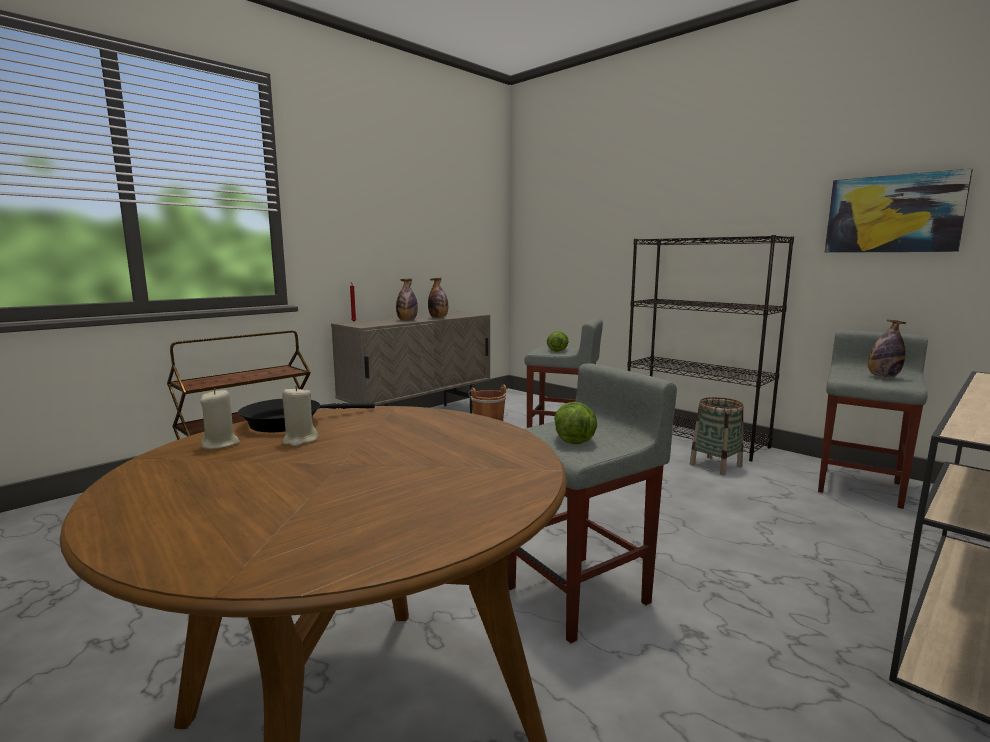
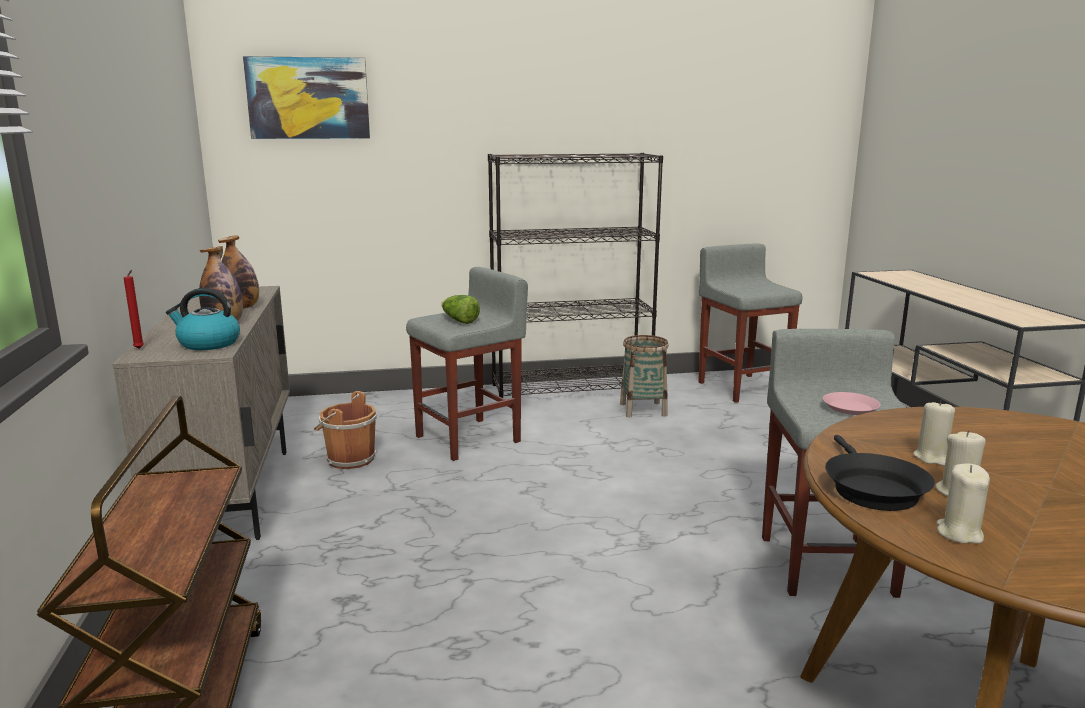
camera: 55 degrees left, 5 degrees up
(371, 431) = (932, 458): none -> beige candle
(373, 324) = (208, 344): none -> kettle
(573, 437) = (850, 408): lettuce -> pink plate
(883, 376) = (755, 285): bottle -> none
(893, 214) = (722, 133): picture -> picture (308, 98)

